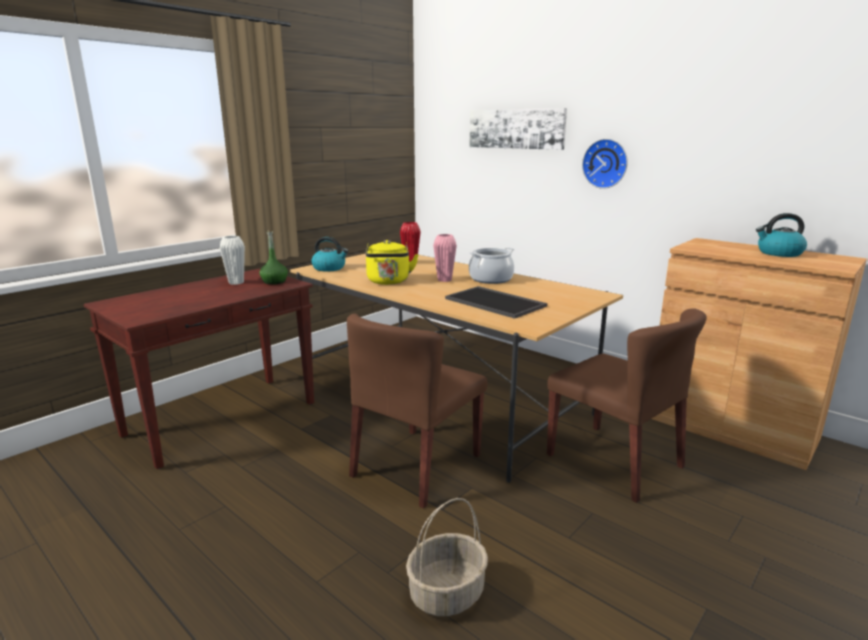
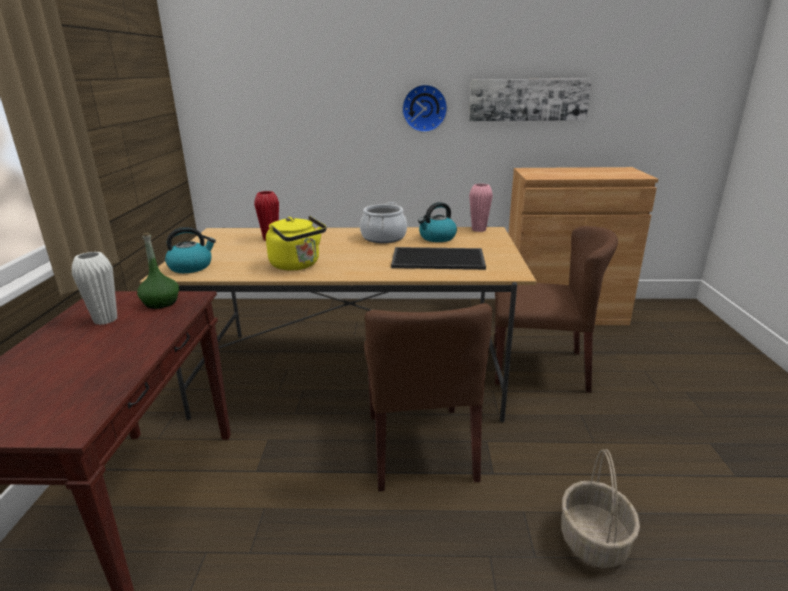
camera: 40 degrees left, 5 degrees up
(444, 280) = (346, 249): pink vase -> pink vase (478, 229)
(516, 129) = (319, 76): picture -> picture (528, 99)
(779, 253) = (589, 171): kettle -> kettle (437, 238)

